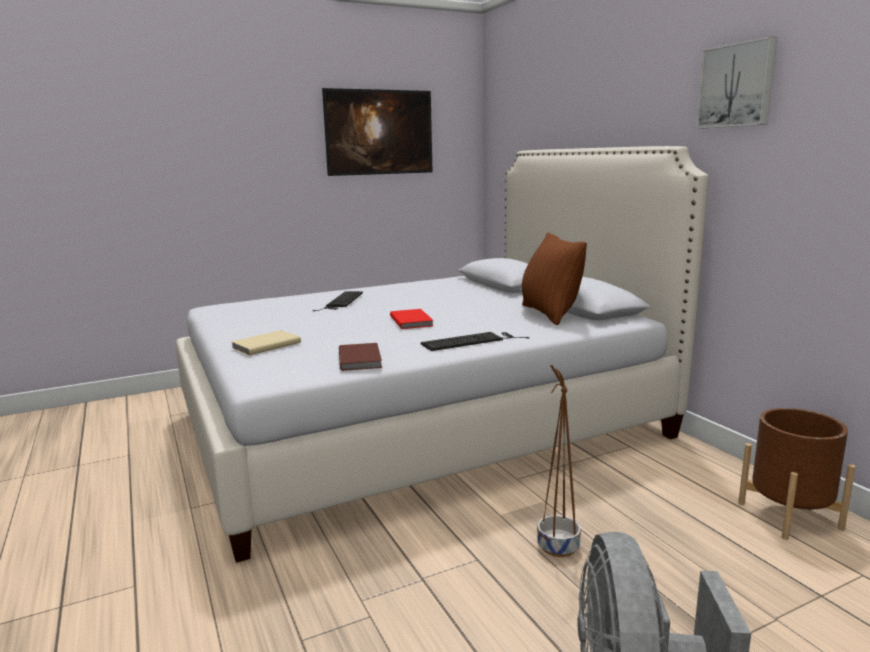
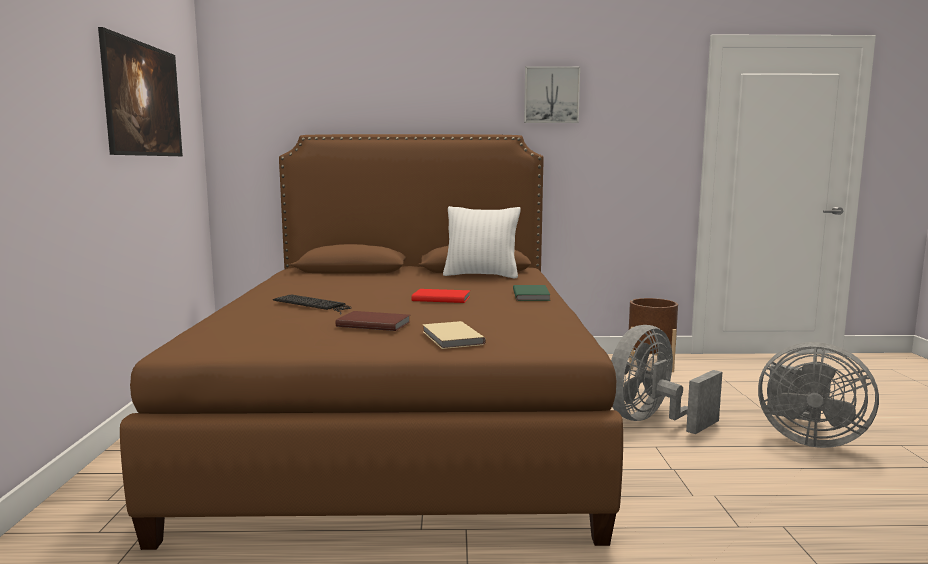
camera: 65 degrees left, 5 degrees down
(361, 359) = (544, 319): brown book -> brown book (373, 323)
(420, 424) = (400, 420): white bed -> brown bed
(472, 341) = (532, 295): keyboard -> green book
(549, 314) = (481, 275): brown pillow -> white pillow
(557, 546) = (652, 421): brown planter -> grey fan

